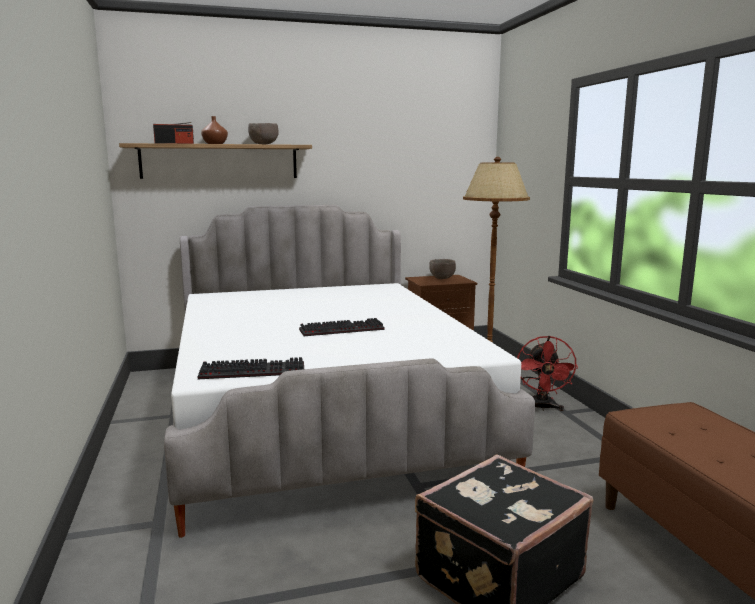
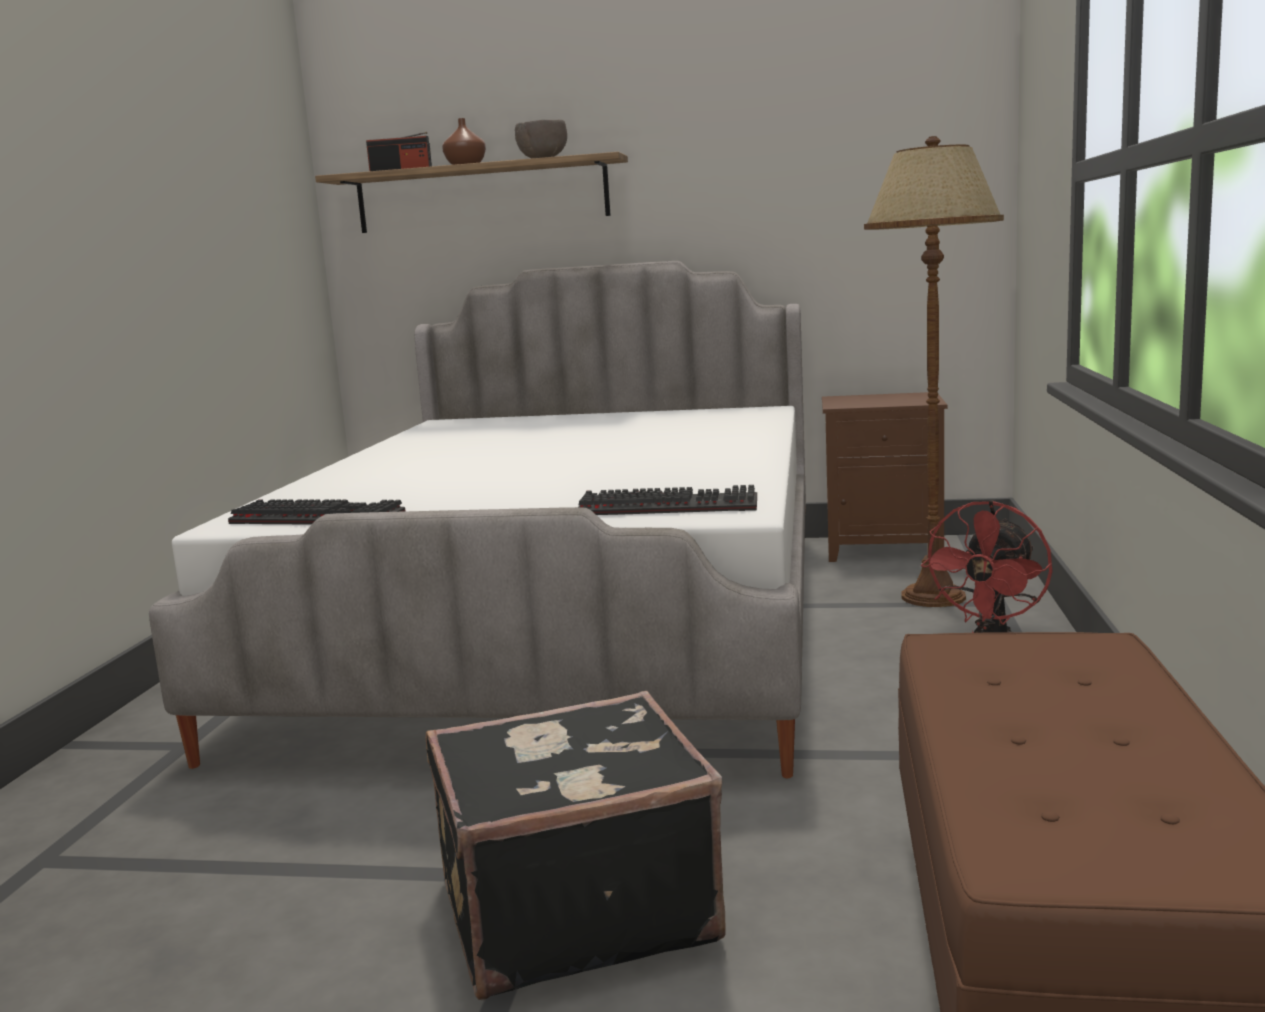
camera: 25 degrees right, 0 degrees up
(342, 329) = (559, 469): keyboard -> keyboard (671, 506)
(442, 278) = (888, 398): brown bowl -> none

